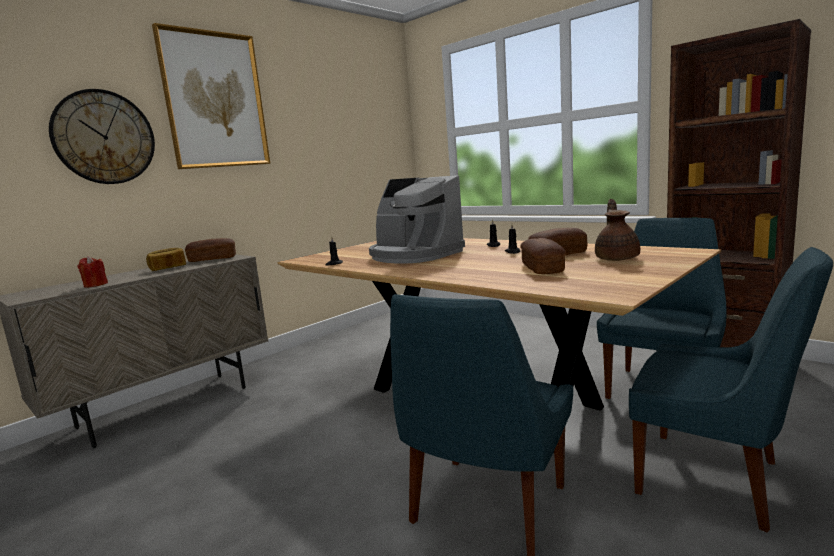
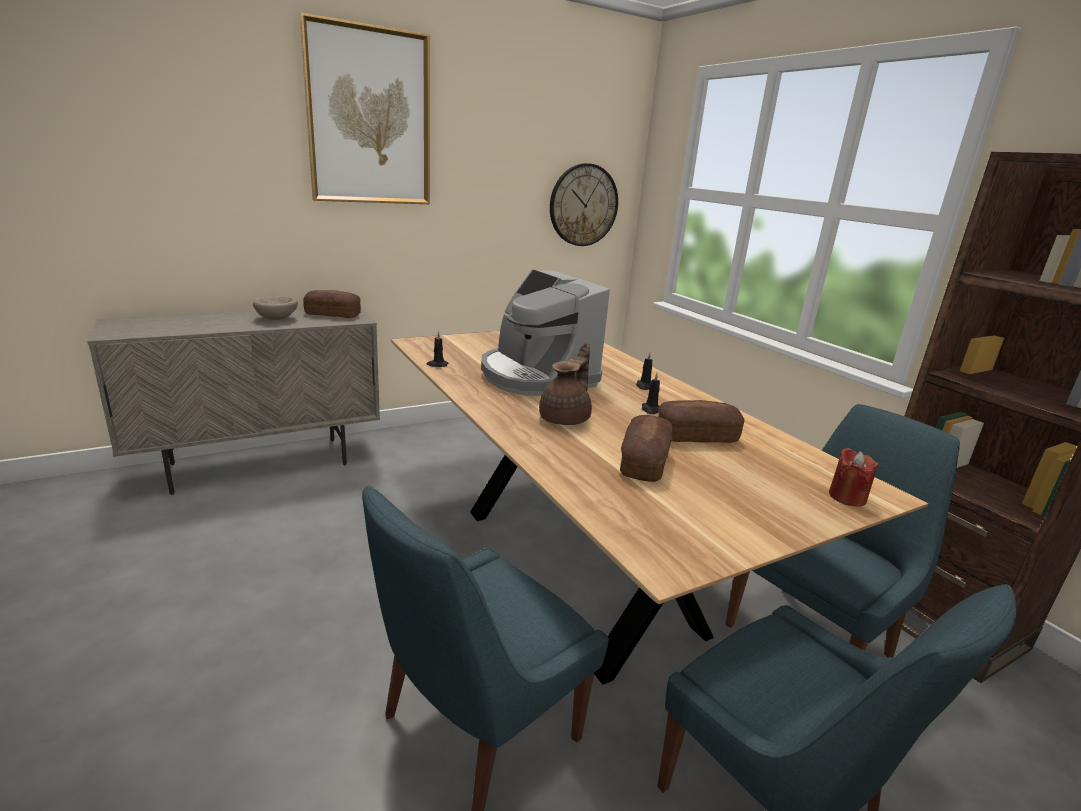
camera: 15 degrees right, 10 degrees up
(95, 285) = (188, 328): red candle -> red candle (847, 497)
(104, 137) = (228, 154): wall clock -> wall clock (583, 205)
(168, 268) = (277, 319): bread -> beige bowl
(617, 258) = (760, 474): brown teapot -> brown teapot (566, 419)

